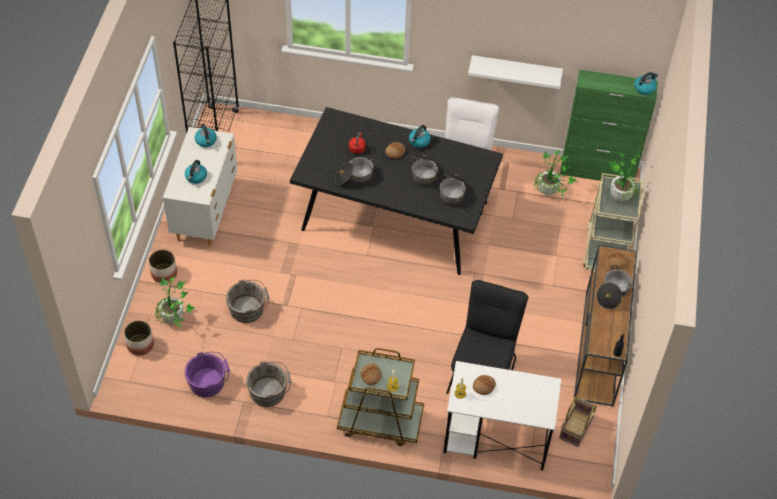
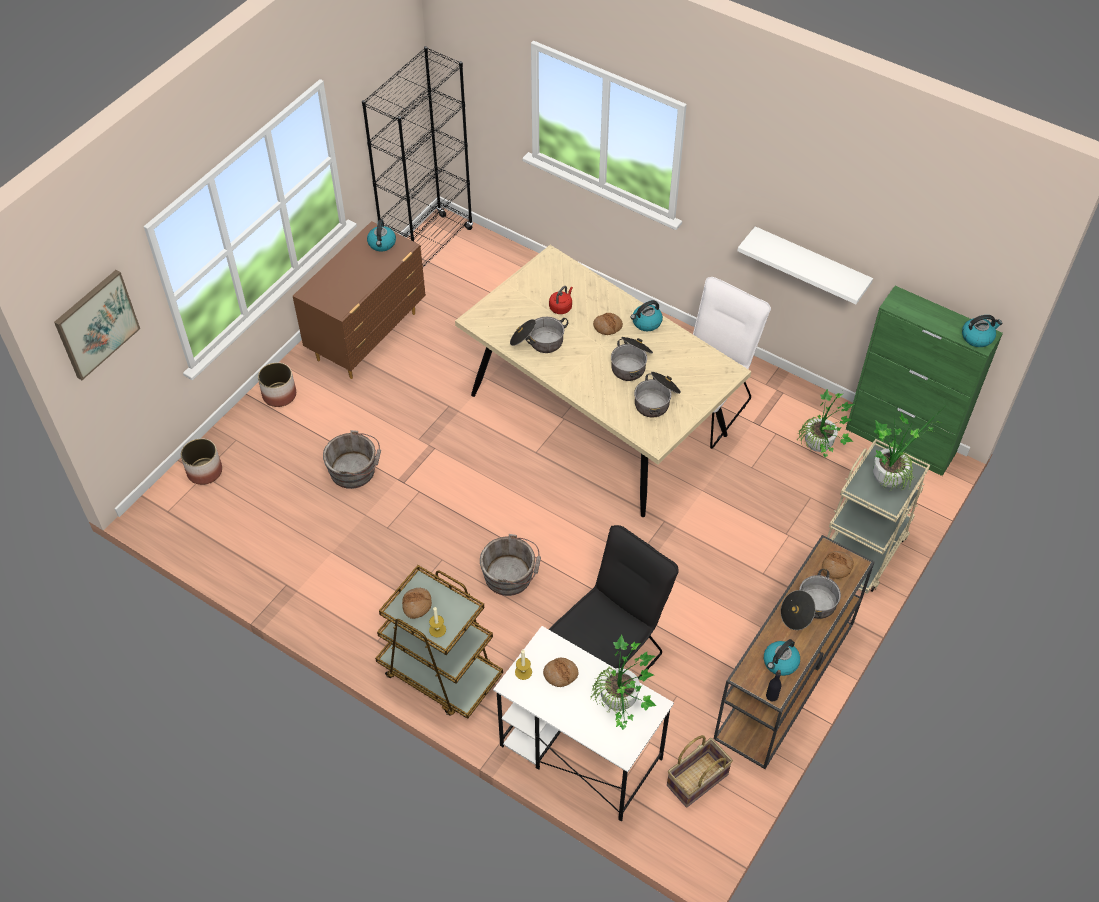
camera: 25 degrees right, 0 degrees up
(80, 256) = (96, 324): none -> picture
(175, 320) = (261, 456): potted plant -> potted plant (621, 706)
(196, 177) = (345, 283): kettle -> kettle (780, 663)
(206, 211) = (368, 336): white dresser -> brown dresser
(209, 381) = (259, 544): purple bucket -> none
(270, 391) = (324, 583): grey bucket -> grey bucket (511, 576)
(396, 216) = (599, 415): black dining table -> beige dining table

